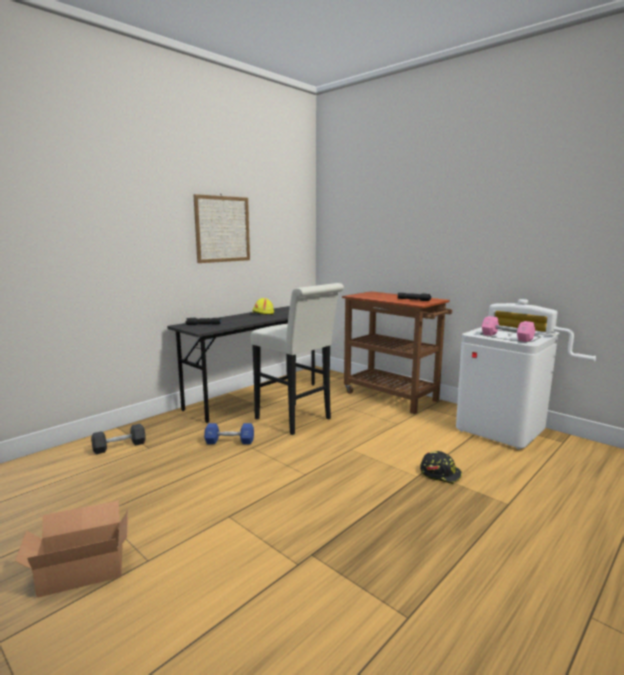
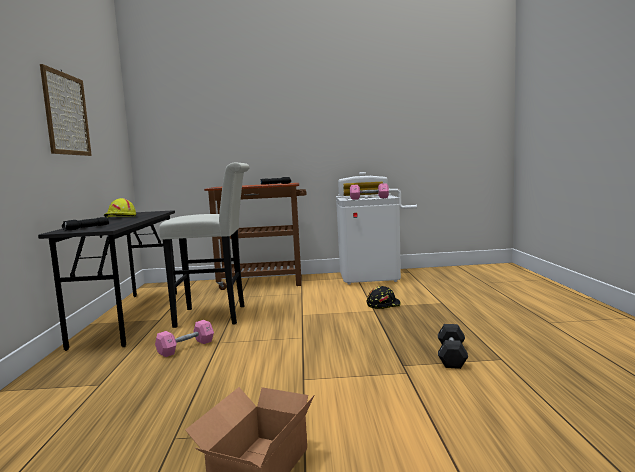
camera: 45 degrees left, 5 degrees down
(119, 446) = (53, 399): black dumbbell -> black dumbbell (452, 356)
(229, 441) = (186, 347): blue dumbbell -> pink dumbbell

